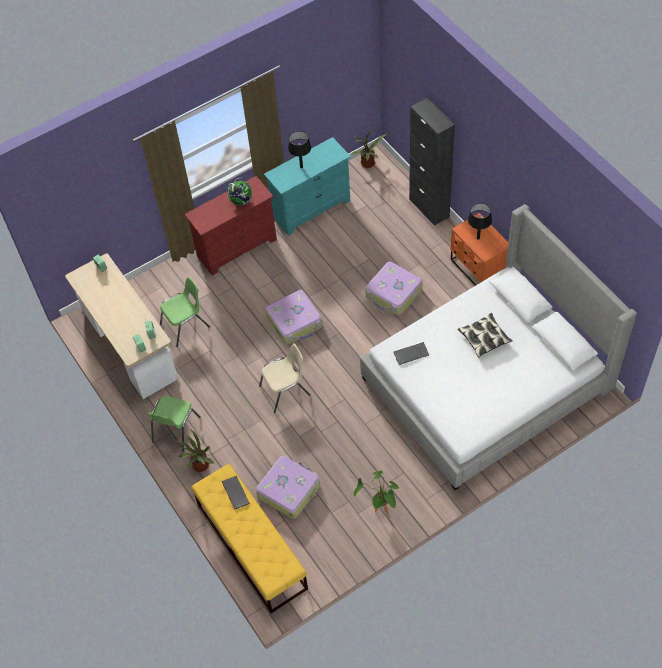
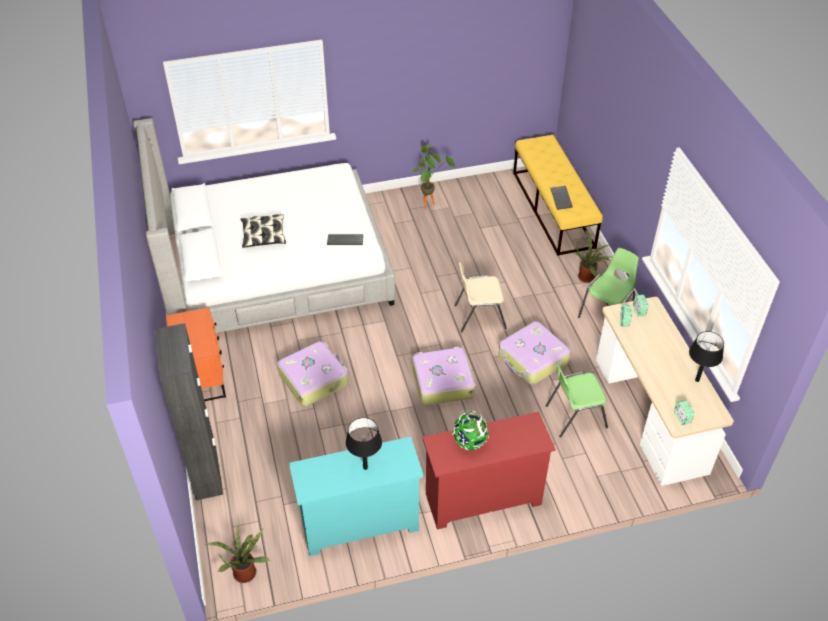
camera: 165 degrees left, 10 degrees down
(288, 490) = (506, 237): suitcase -> suitcase (532, 359)
(478, 238) = (196, 334): black table lamp -> black table lamp (697, 380)

